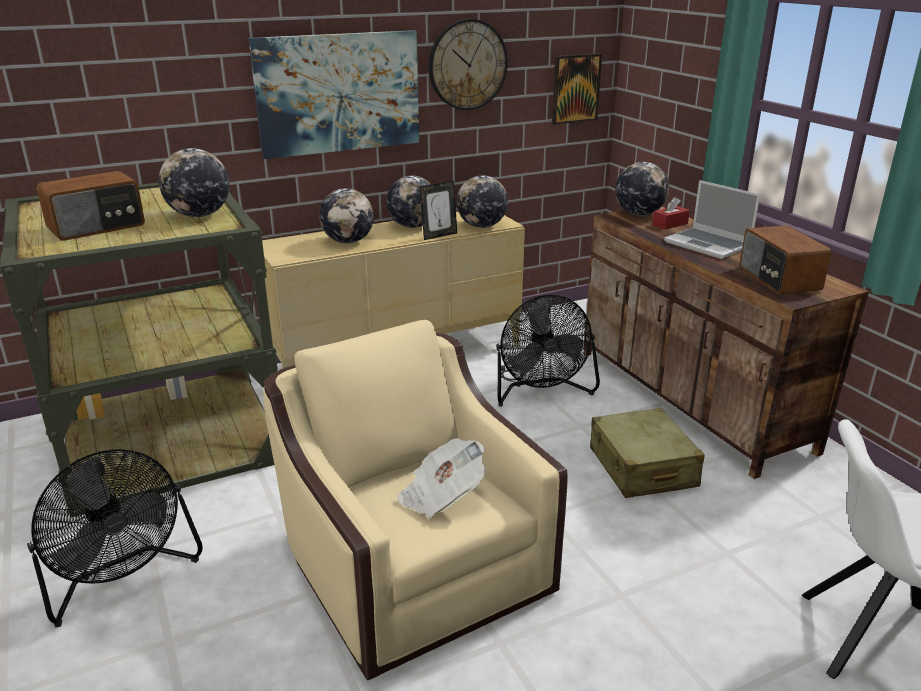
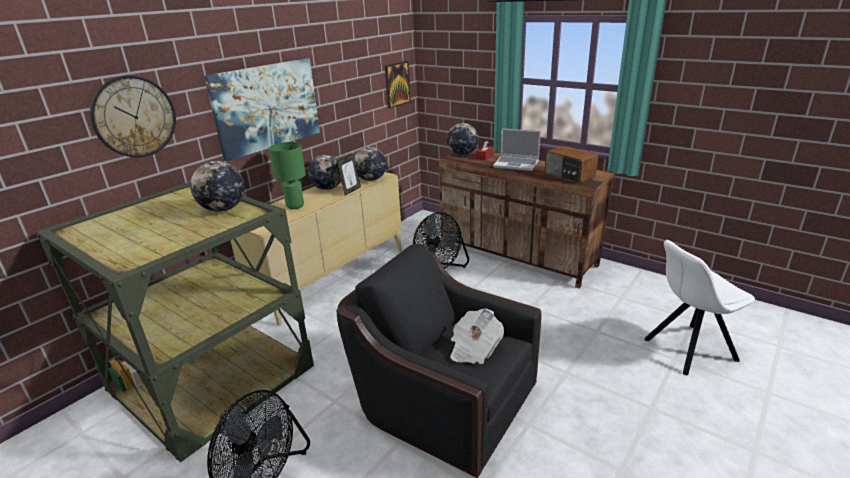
camera: 25 degrees left, 0 degrees up
(97, 227) = (152, 235): radio -> none
(348, 241) = (295, 207): globe -> green table lamp
(411, 560) = (442, 397): beige armchair -> black armchair
(467, 65) = (339, 77): wall clock -> wall clock (134, 117)
(642, 468) = (522, 300): beige suitcase -> none

